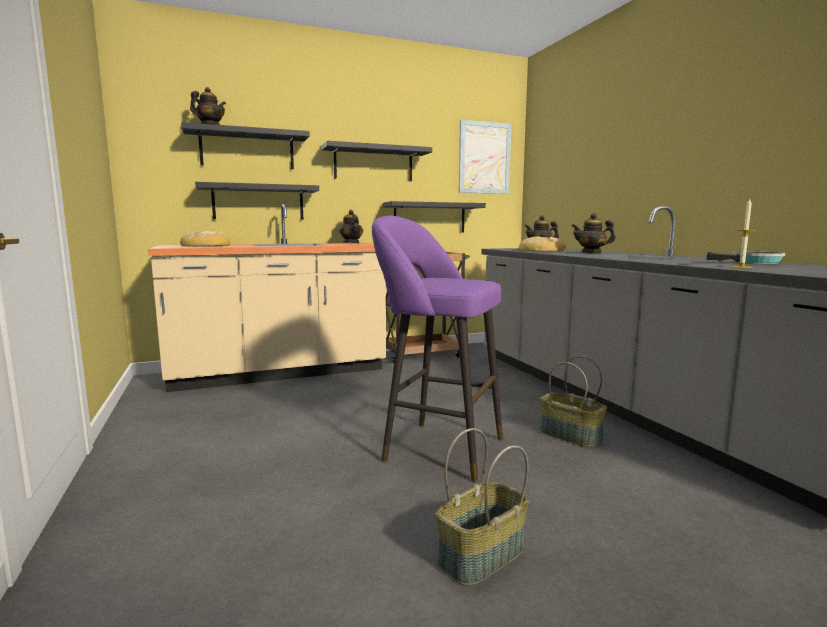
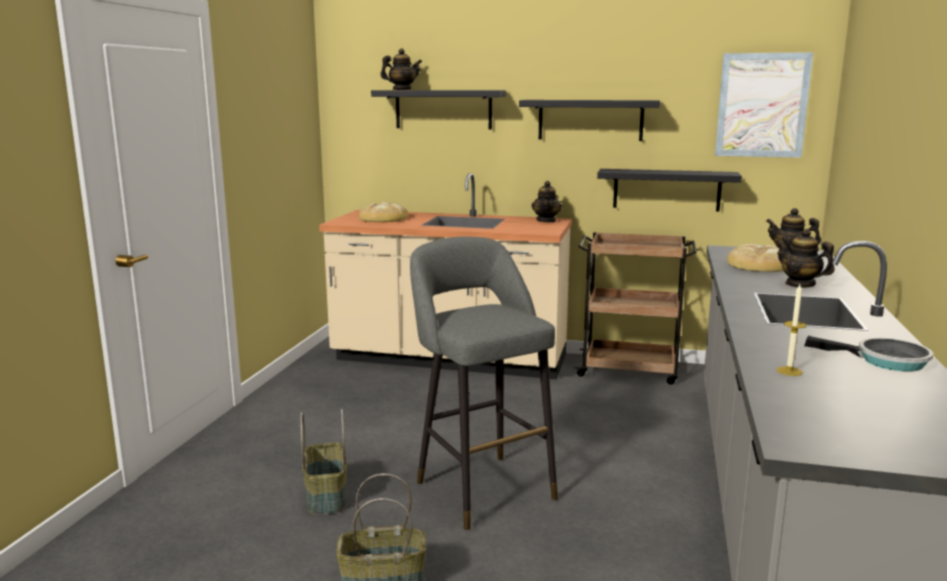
camera: 35 degrees right, 5 degrees up
(258, 202) = (452, 167): black shelf -> none
(437, 448) = (481, 486): purple stool -> grey stool
(569, 435) = (635, 520): basket -> basket (325, 496)

